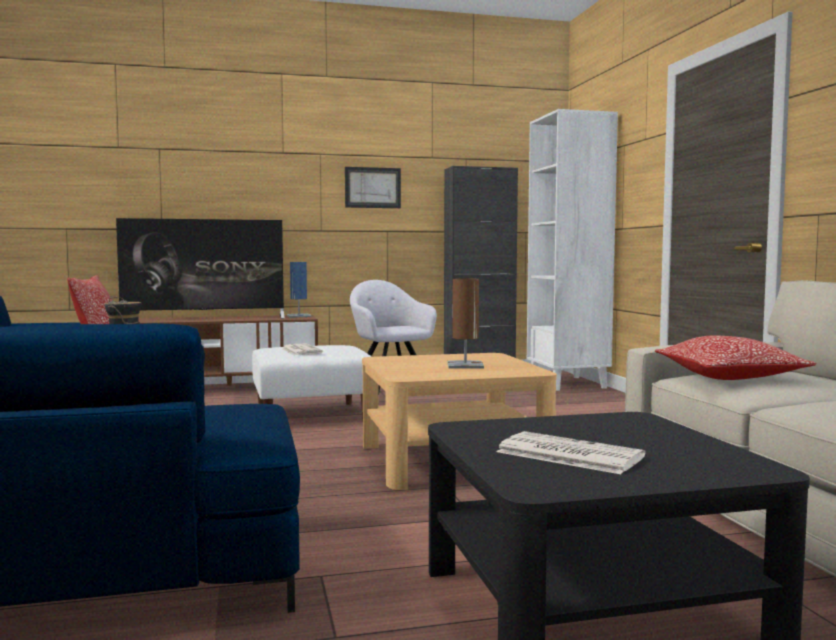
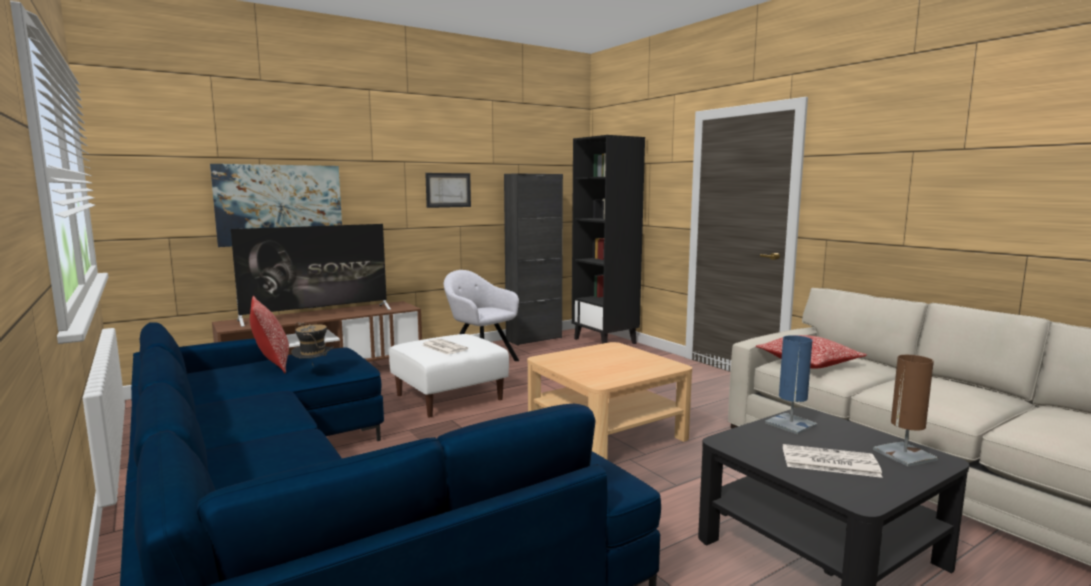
camera: 20 degrees left, 5 degrees up
(178, 198) = (280, 204): none -> picture
(299, 316) = (397, 304): blue table lamp -> blue table lamp (791, 424)
(465, 365) = (618, 362): brown table lamp -> brown table lamp (904, 455)
(568, 383) = (605, 341): white bookcase -> black bookcase

